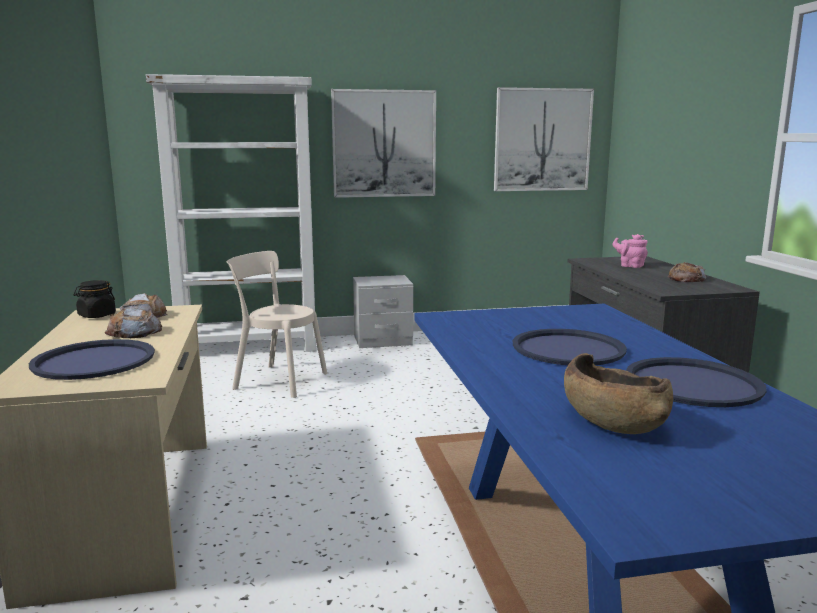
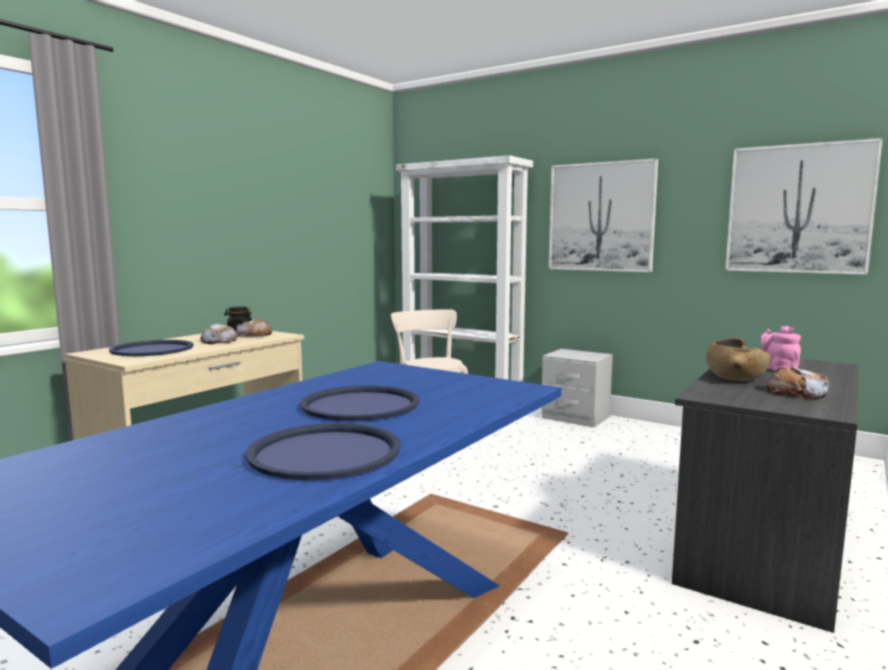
camera: 45 degrees right, 5 degrees down
(612, 420) = (171, 447): brown bowl -> brown bowl (735, 376)

